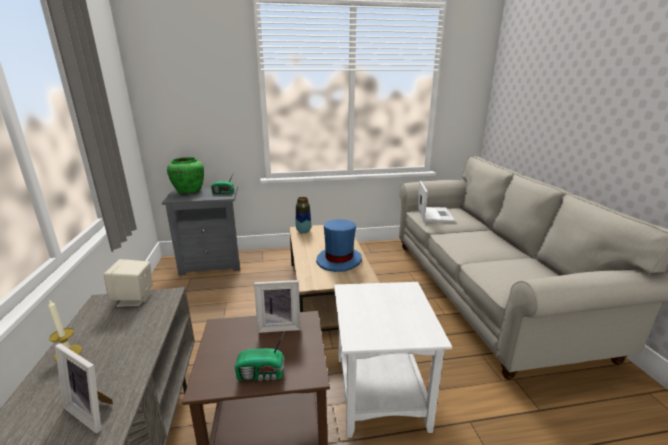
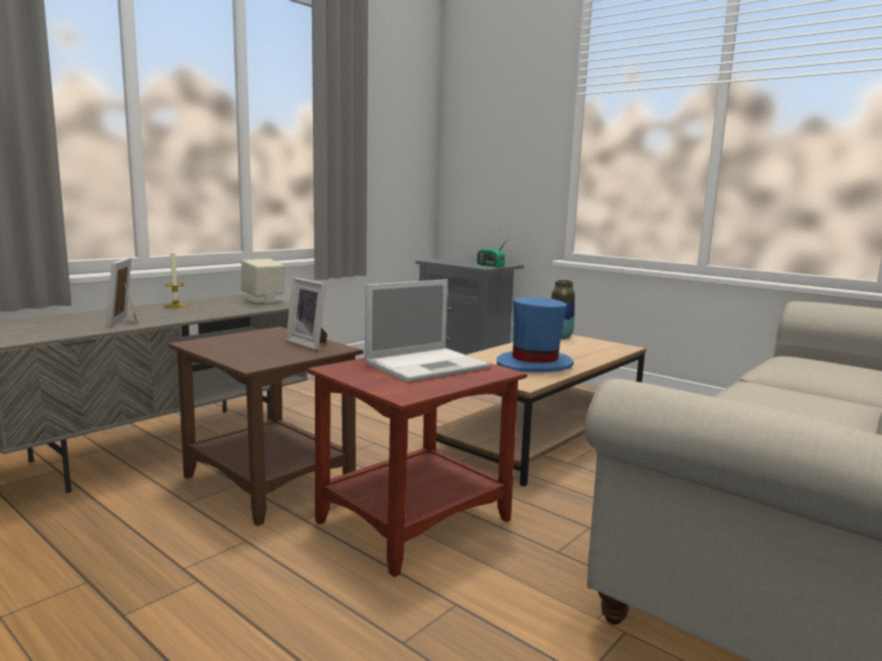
camera: 50 degrees right, 10 degrees down
(189, 191) = (462, 260): green vase -> none
(262, 374) = (229, 352): radio -> none
(378, 392) = (412, 520): white side table -> brown side table
(434, 214) = (810, 364): laptop -> laptop (428, 365)

